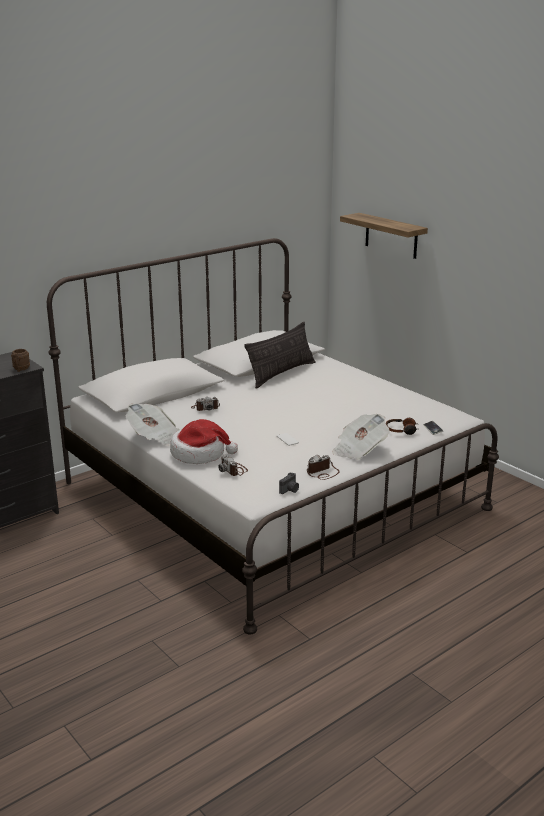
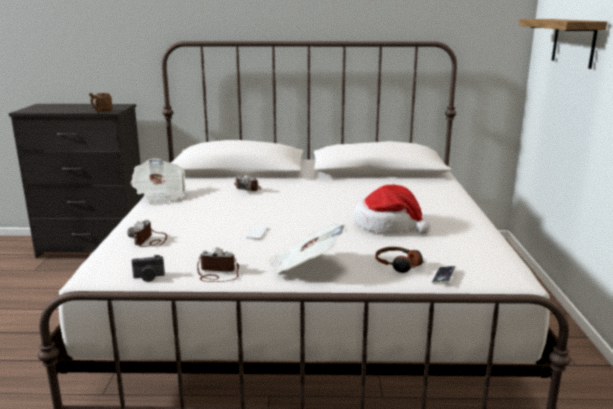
camera: 40 degrees right, 5 degrees down
(199, 454) = (159, 219): hat -> hat (388, 224)
(281, 373) = (376, 182): pillow -> none

